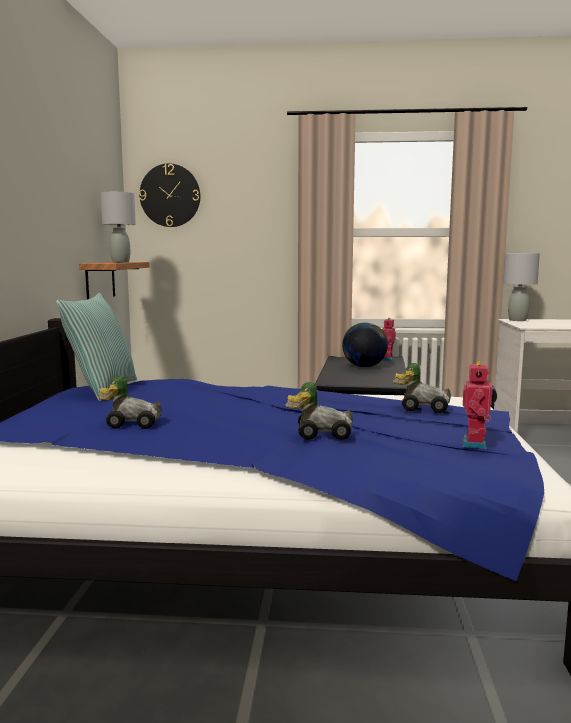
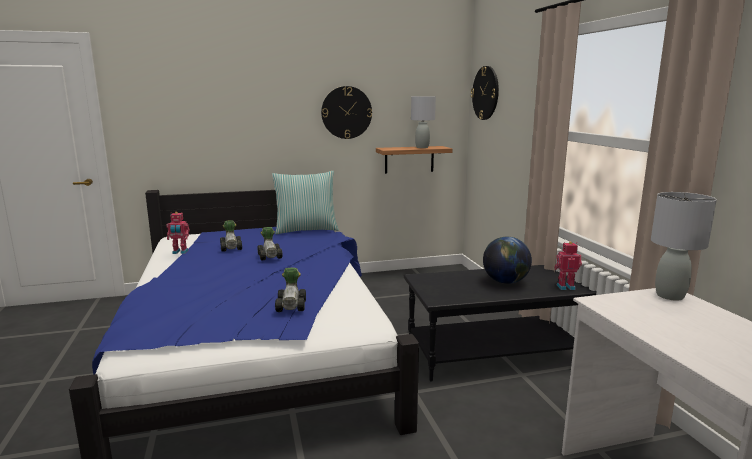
camera: 70 degrees right, 5 degrees up
(55, 207) = (346, 112): none -> wall clock
(319, 434) = (209, 284): toy car -> toy car (270, 256)
(476, 444) = (188, 326): toy robot -> toy robot (180, 252)

